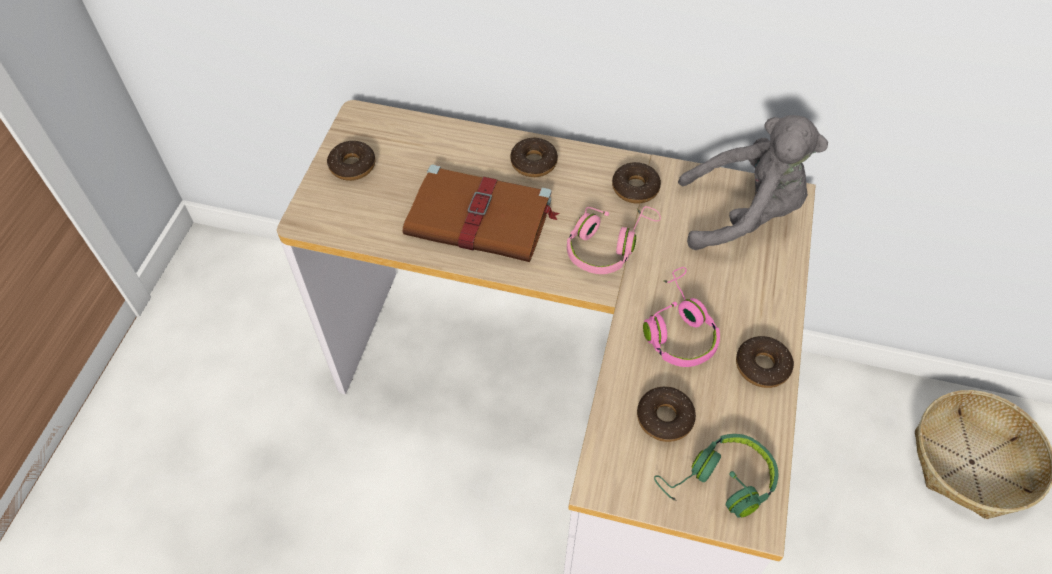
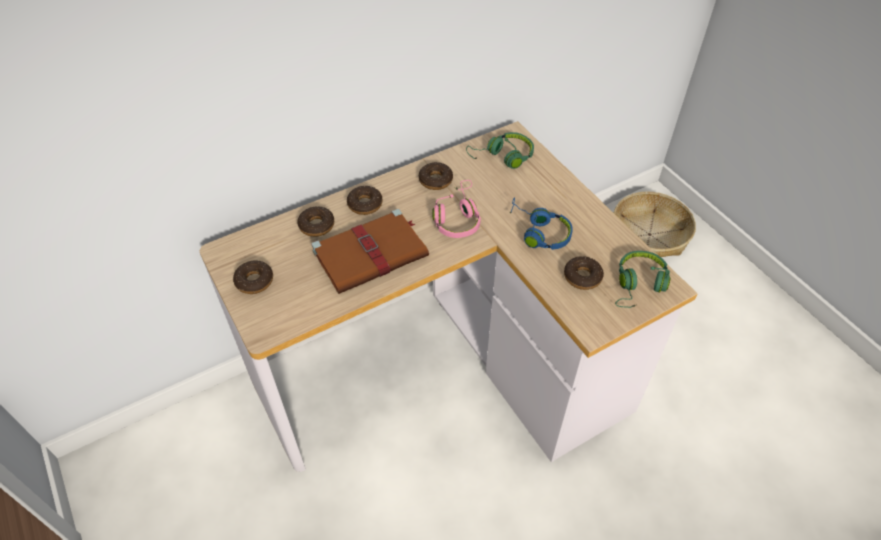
camera: 45 degrees left, 5 degrees down
(677, 328) = (538, 232): pink headphones -> blue headphones
(743, 214) = (503, 157): grey plush toy -> green headphones
(762, 366) = (594, 220): donut -> donut (316, 225)

